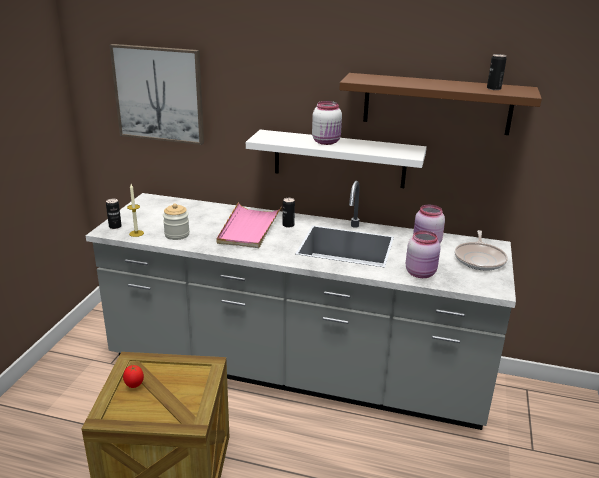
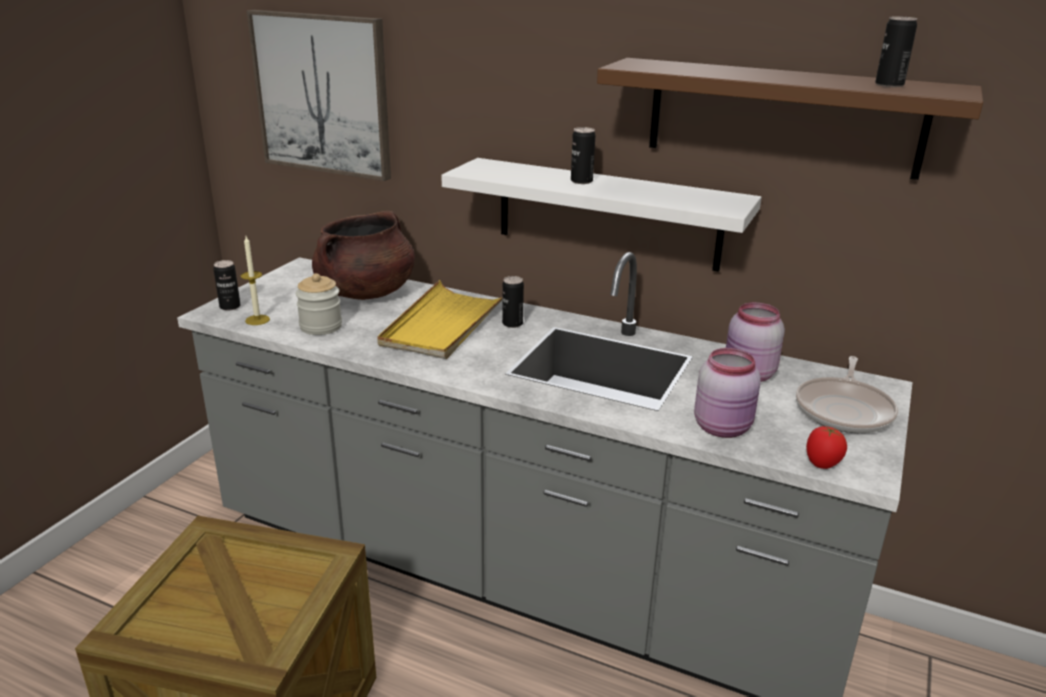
camera: 10 degrees right, 0 degrees up
(134, 385) = (194, 578): tomato -> tomato (821, 465)
(194, 212) = (365, 293): none -> brown cooking pot
(249, 228) = (444, 324): pink tray -> yellow tray
(327, 142) = (581, 181): white jar -> can

